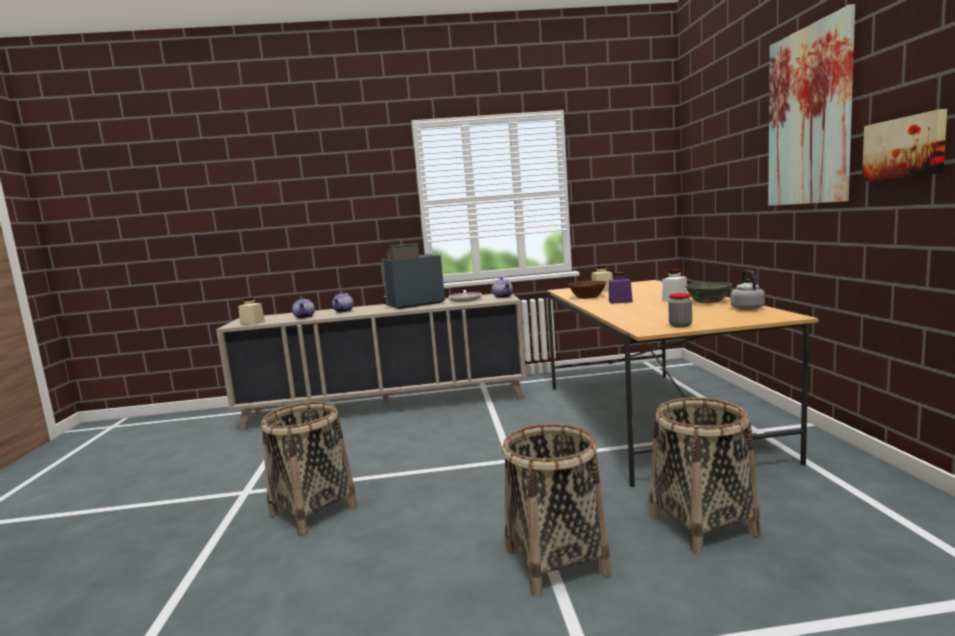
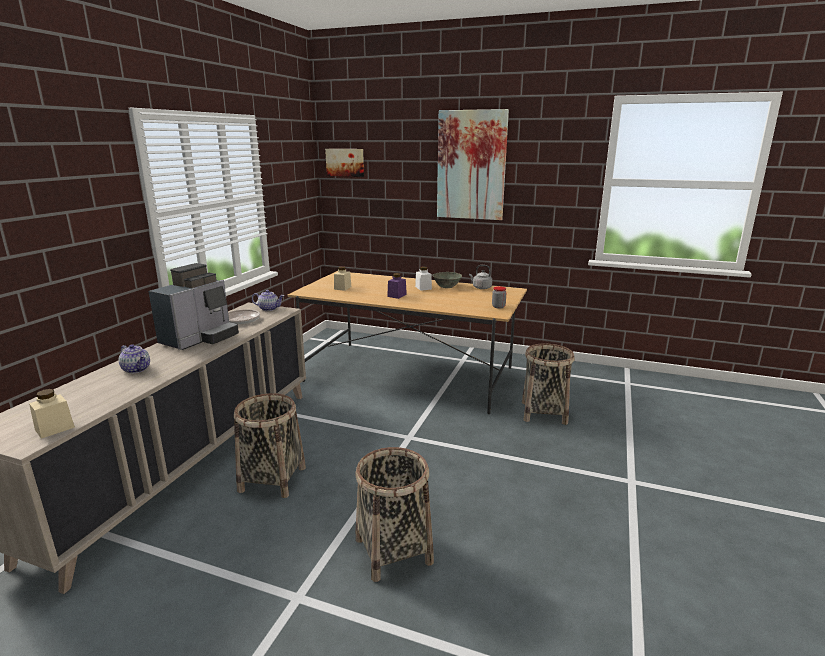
camera: 65 degrees left, 10 degrees up
(305, 317) = (113, 392): teapot -> none
(412, 304) = (200, 338): coffee machine -> coffee machine turned 150 degrees counterclockwise
(556, 561) = (549, 462): basket -> basket (272, 479)
(587, 297) = (358, 296): brown bowl -> none
(904, 147) = (540, 196): picture -> picture (345, 162)

